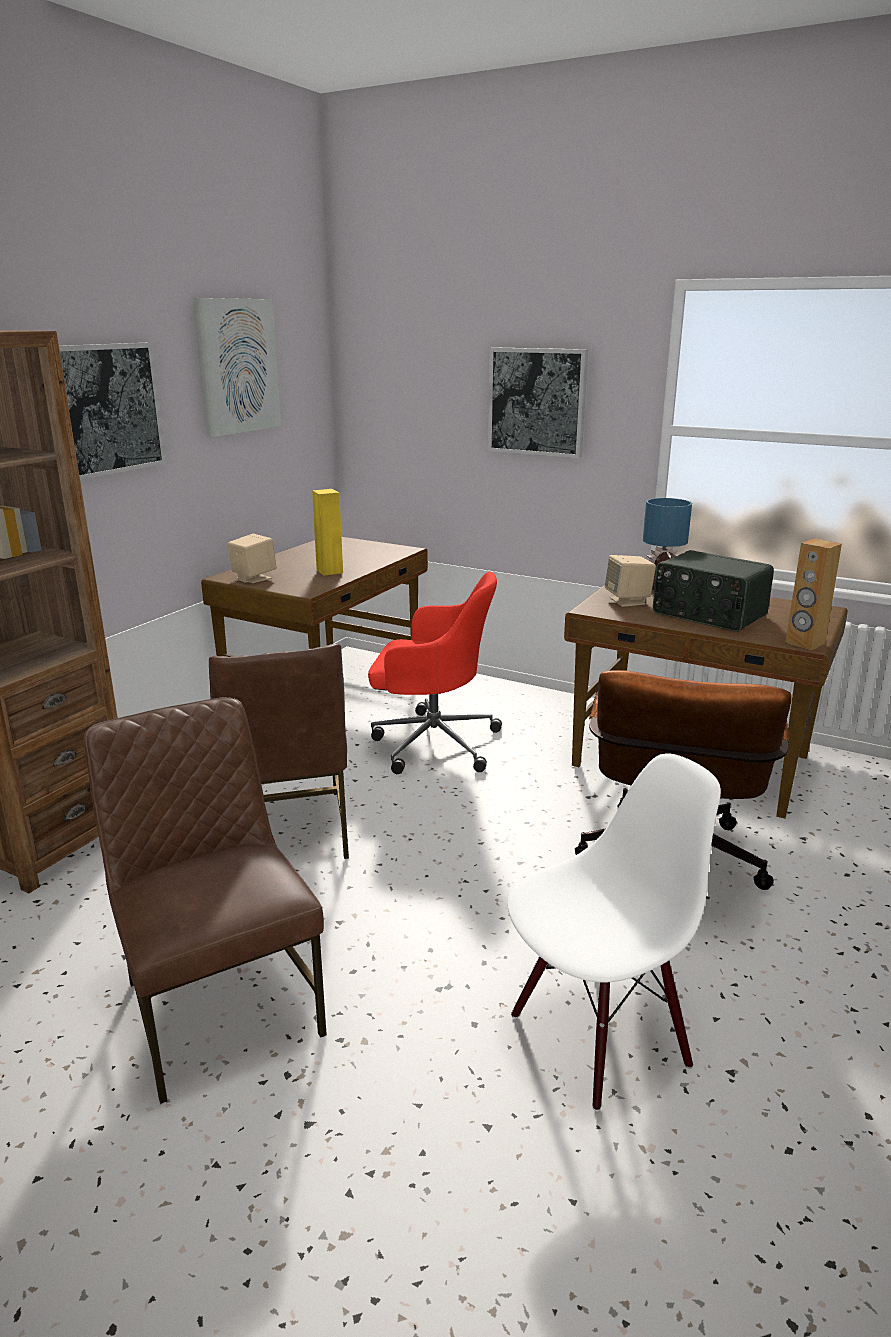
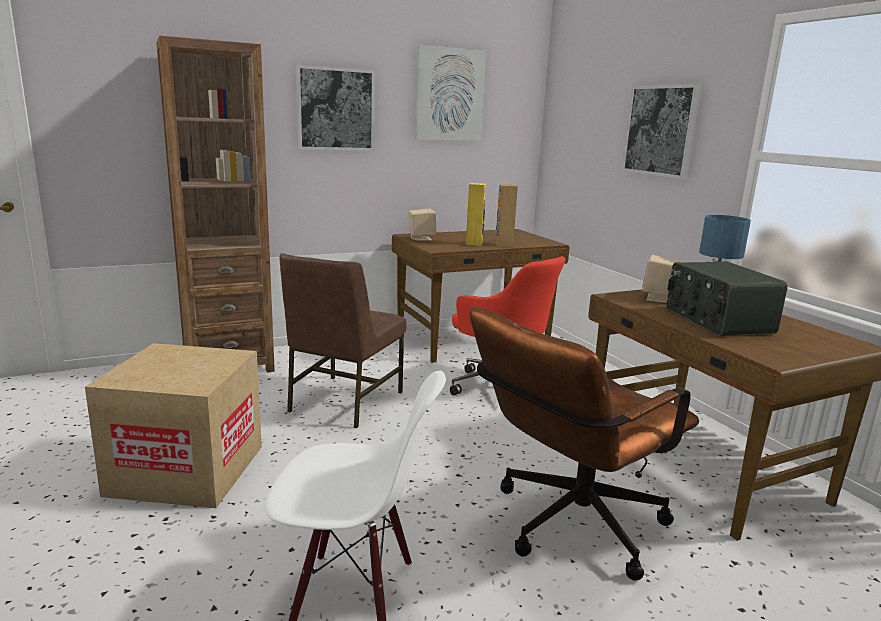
camera: 35 degrees right, 5 degrees down
(220, 1006) = (187, 470): brown chair -> cardboard box
(804, 643) = (774, 358): brown speaker -> brown speaker (503, 245)

